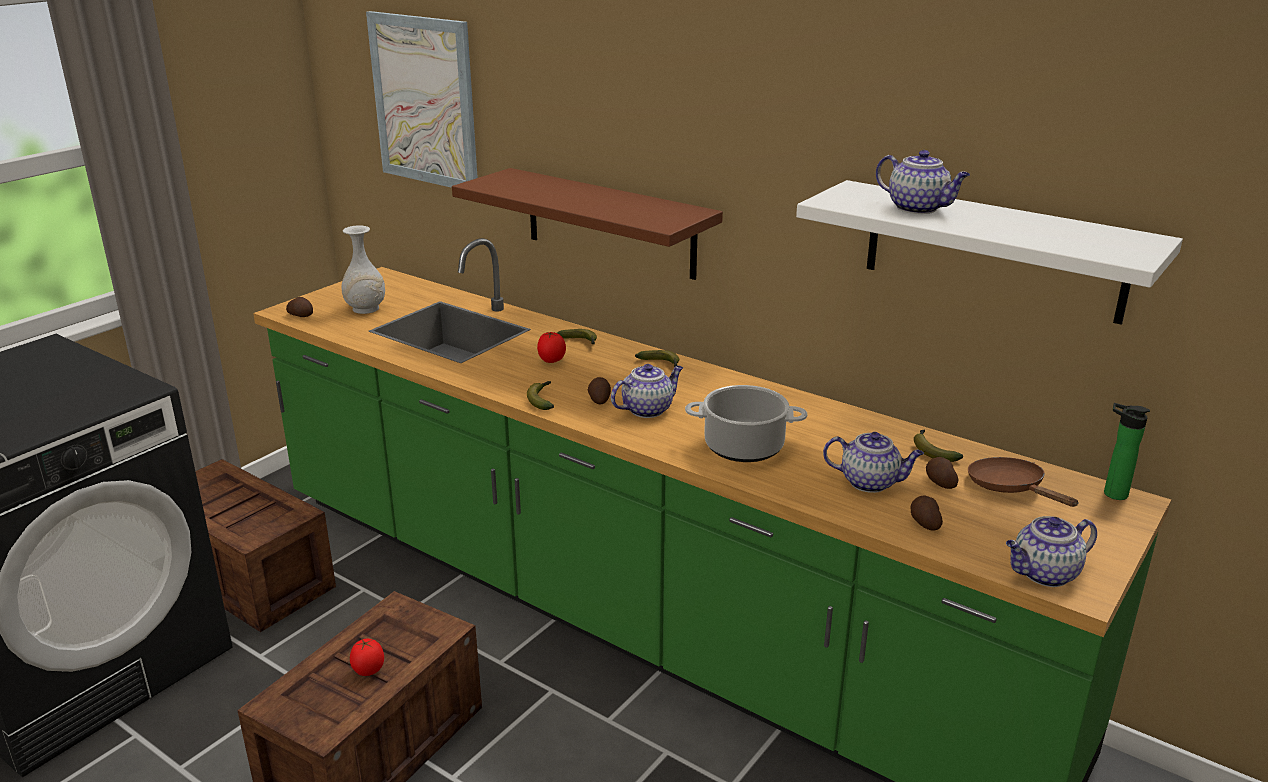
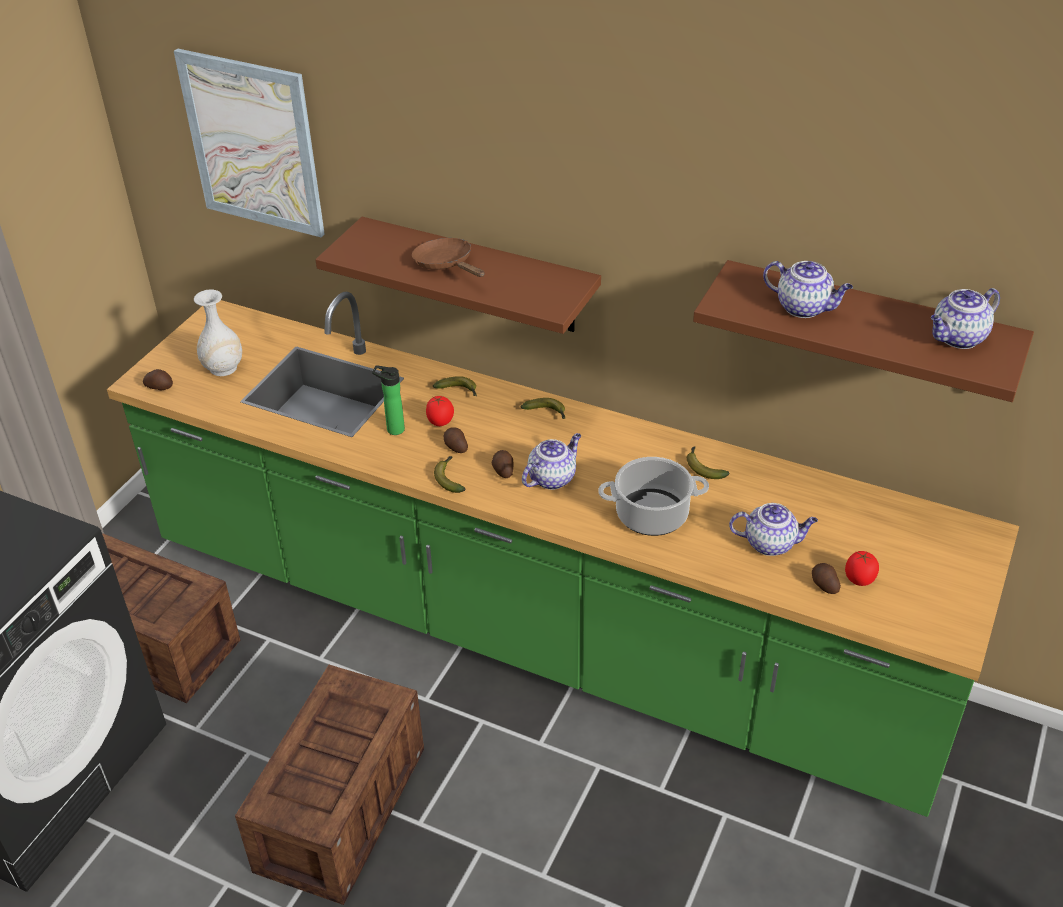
camera: 10 degrees left, 15 degrees up
(368, 671) = (337, 755): tomato -> tomato (859, 580)
(932, 451) = (816, 496): banana -> banana (703, 467)
(939, 482) = (828, 535): potato -> potato (455, 447)
(993, 251) = (867, 328): white shelf -> brown shelf
(1010, 488) = (888, 533): brown frying pan -> brown frying pan (446, 265)
(1044, 574) = (927, 628): teapot -> teapot (958, 338)
(1111, 493) = (971, 526): bottle -> bottle (393, 429)

